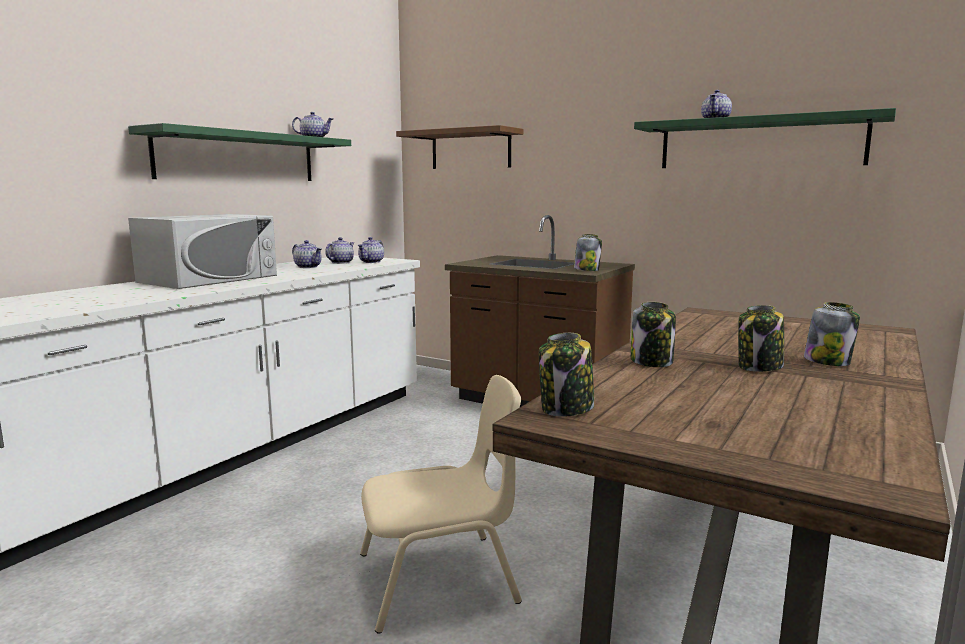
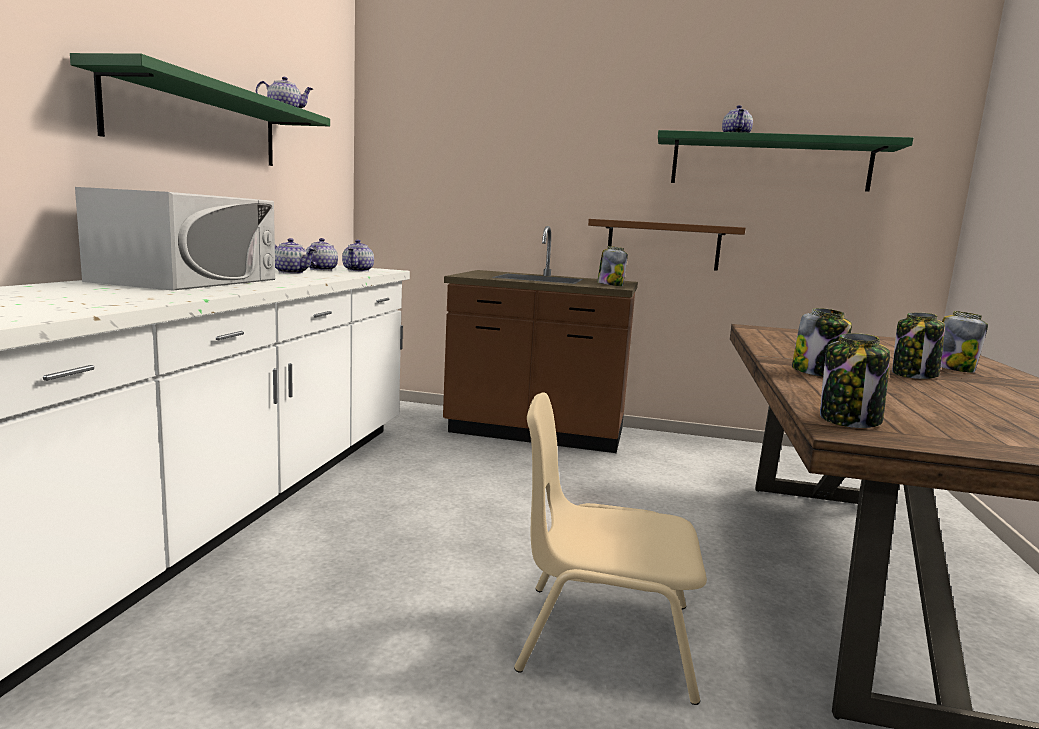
camera: 20 degrees left, 0 degrees up
(440, 579) = (603, 637): beige chair -> beige chair turned 135 degrees counterclockwise
(470, 150) = (447, 148): brown shelf -> brown shelf (663, 245)

